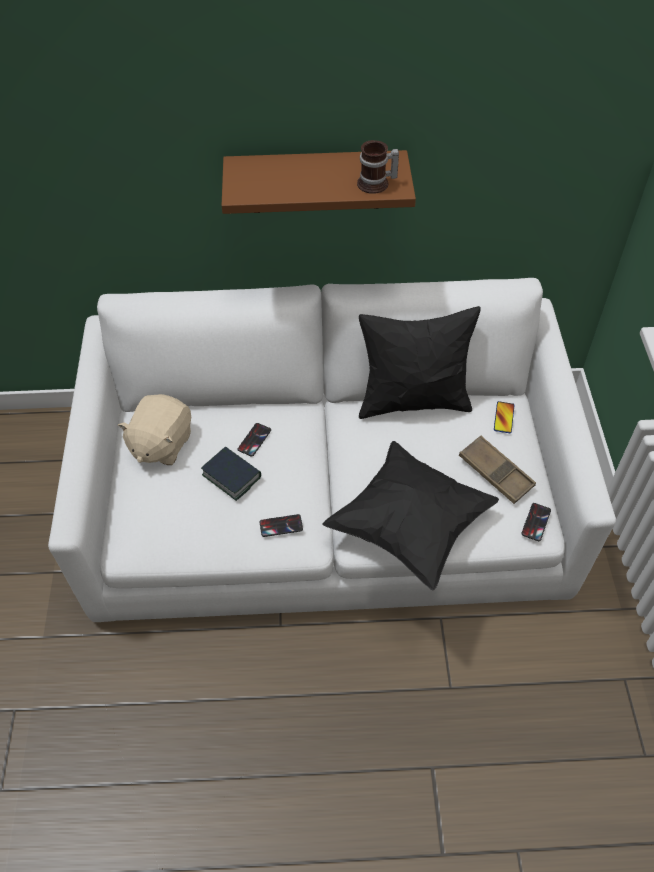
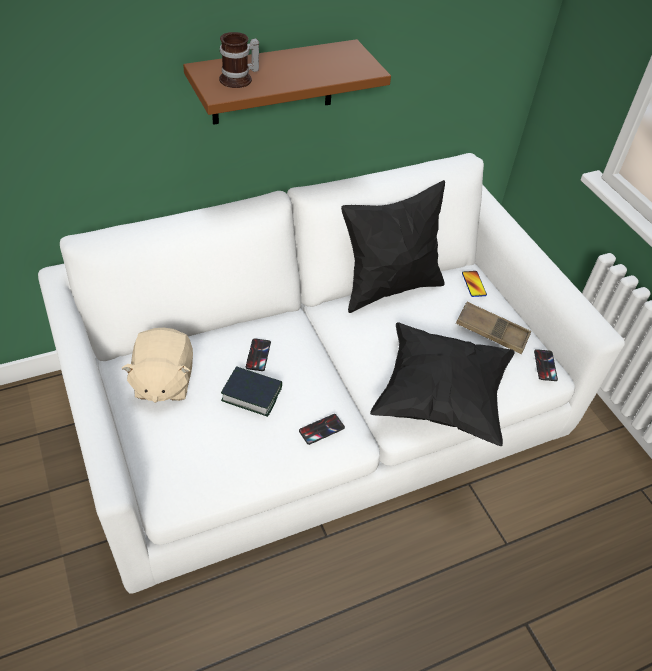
camera: 25 degrees left, 5 degrees down
(376, 184) = (348, 69): mug -> mug (239, 80)

